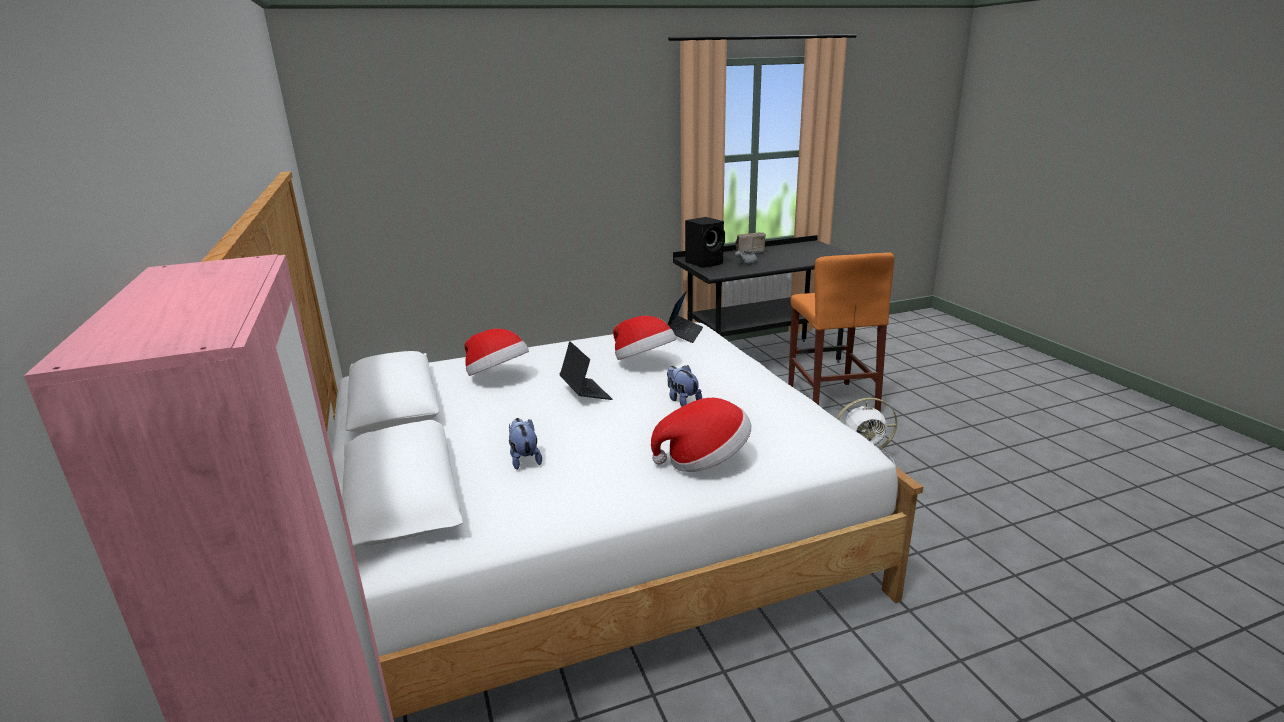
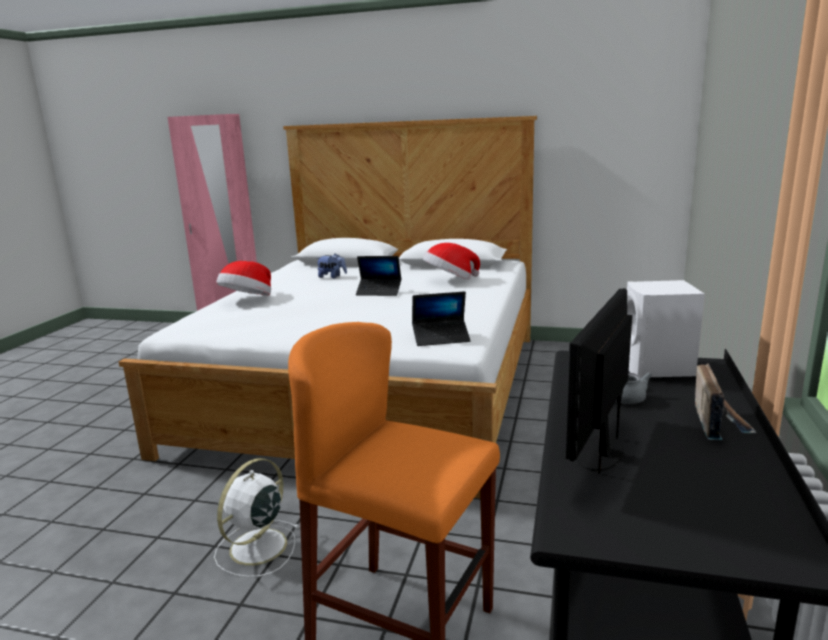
camera: 125 degrees right, 5 degrees down
(643, 362) = (401, 312): hat -> none
(682, 400) = (319, 311): plush toy -> none
(684, 334) = (441, 338): laptop -> laptop turned 60 degrees counterclockwise
(705, 263) = (657, 369): black speaker -> white speaker
(799, 259) = (599, 452): none -> monitor

